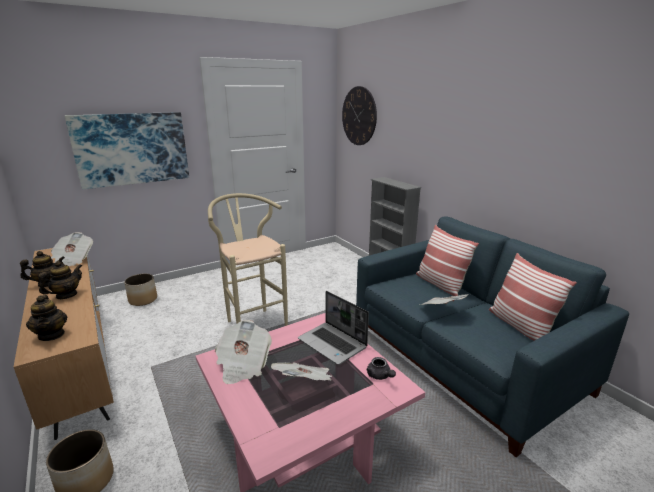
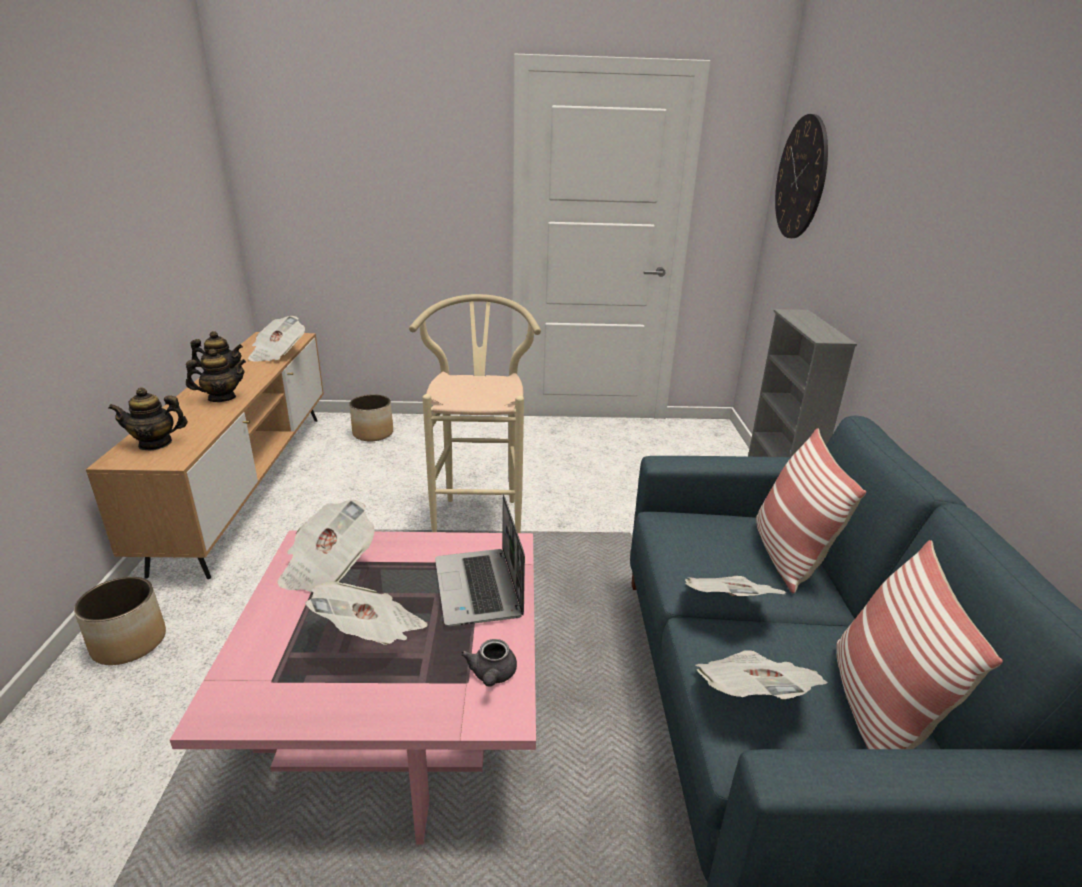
camera: 30 degrees right, 5 degrees up
(52, 335) = (155, 443): teapot -> teapot turned 75 degrees clockwise
(132, 149) = (394, 203): picture -> none
(483, 338) = (751, 696): none -> newspaper

